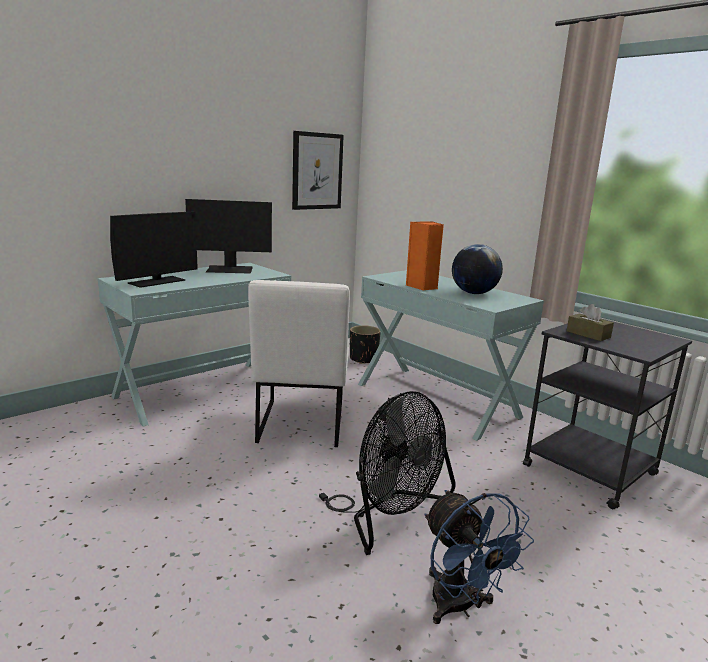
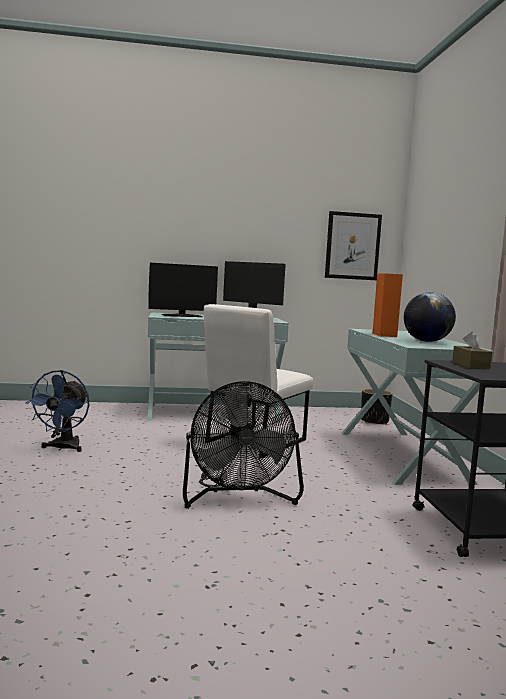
camera: 35 degrees right, 10 degrees down
(460, 607) = (205, 550): blue fan -> blue fan (62, 448)

